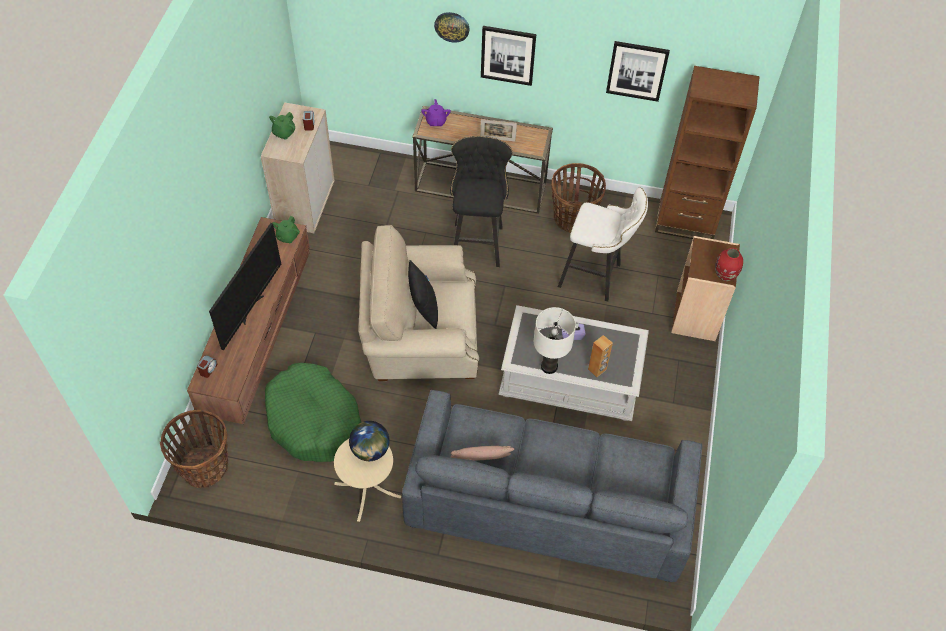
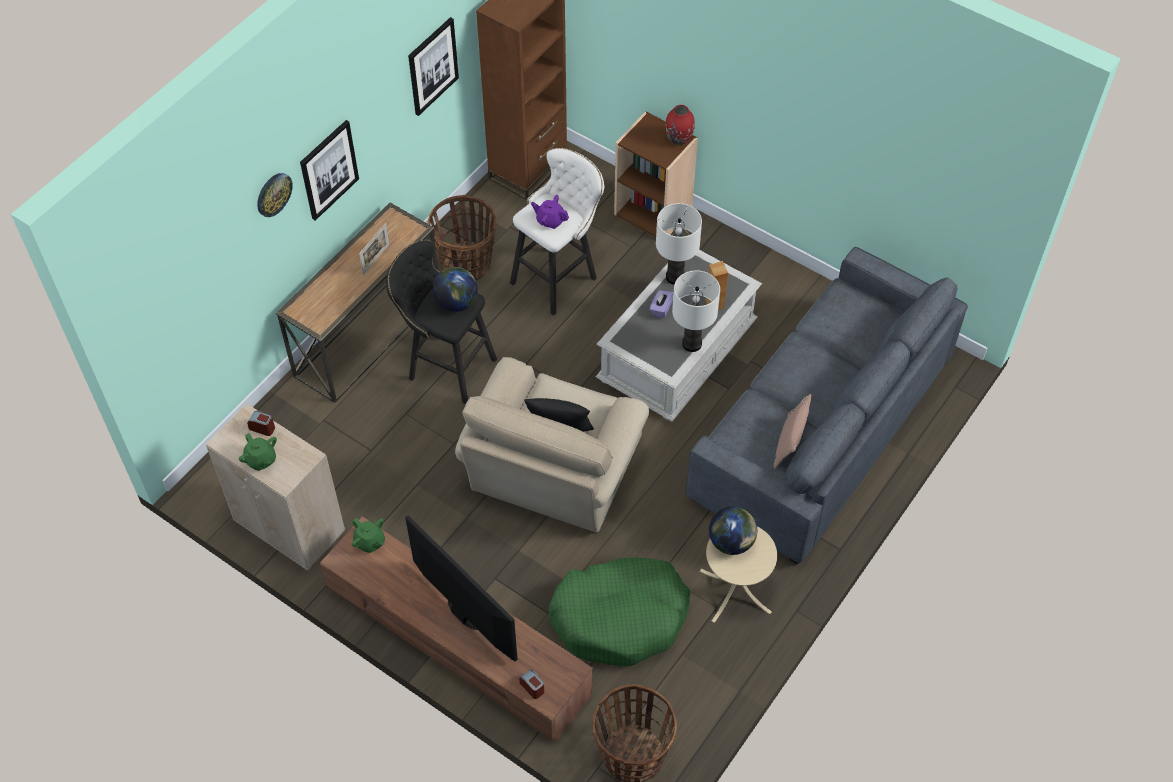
camera: 65 degrees left, 0 degrees up
(436, 121) = (310, 308): purple teapot -> purple teapot (550, 220)
(485, 196) = (456, 302): none -> globe
(608, 334) = (675, 277): none -> white table lamp

